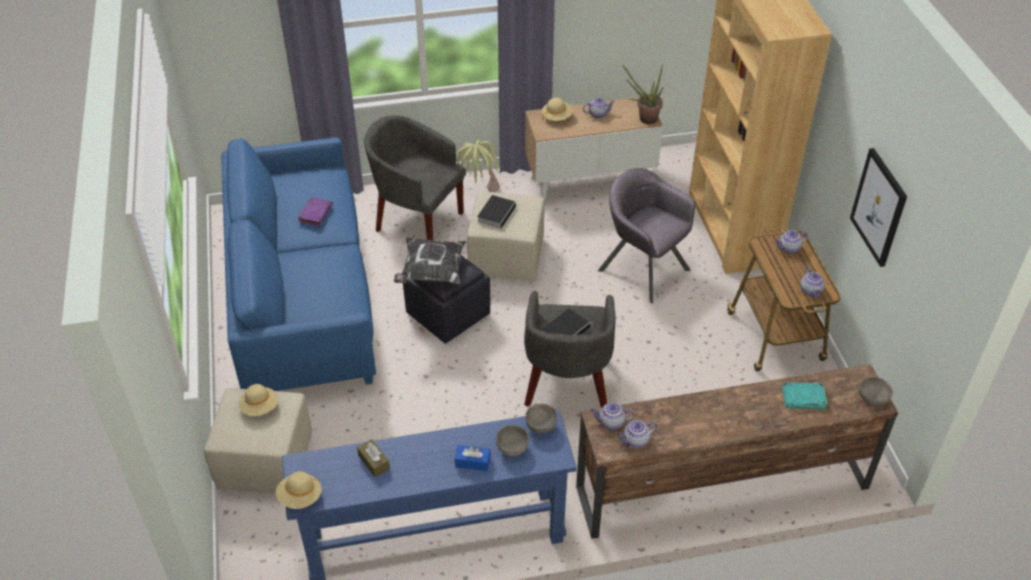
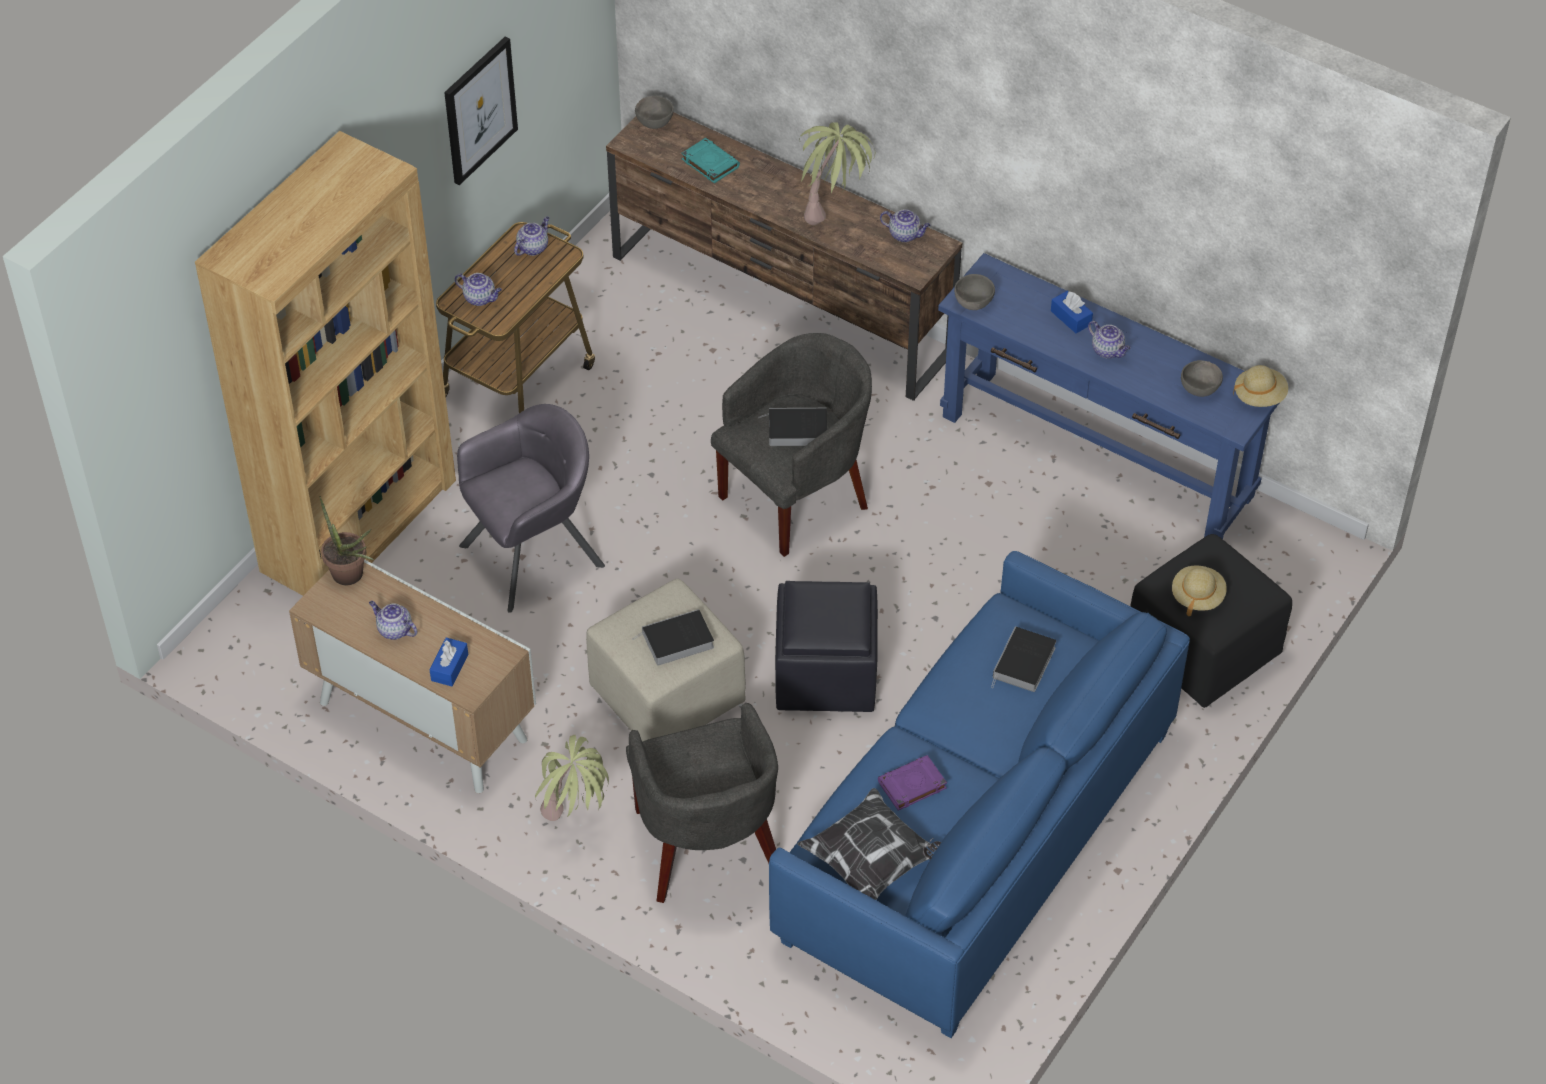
camera: 135 degrees left, 5 degrees up
(267, 462) = (1201, 649): beige ottoman -> black ottoman
(315, 294) = (1024, 664): none -> book
(374, 462) = (1162, 379): brown tissue box -> none
(431, 272) = (849, 618): pillow -> pillow (873, 863)
(512, 449) = (1022, 304): grey bowl -> grey bowl (1200, 389)
(557, 117) = (449, 667): beige hat -> blue tissue box
(611, 422) = (906, 262): teapot -> teapot (1108, 351)
(643, 269) = (533, 555): grey armchair -> grey armchair turned 120 degrees counterclockwise
(695, 424) = (834, 210): none -> potted plant

